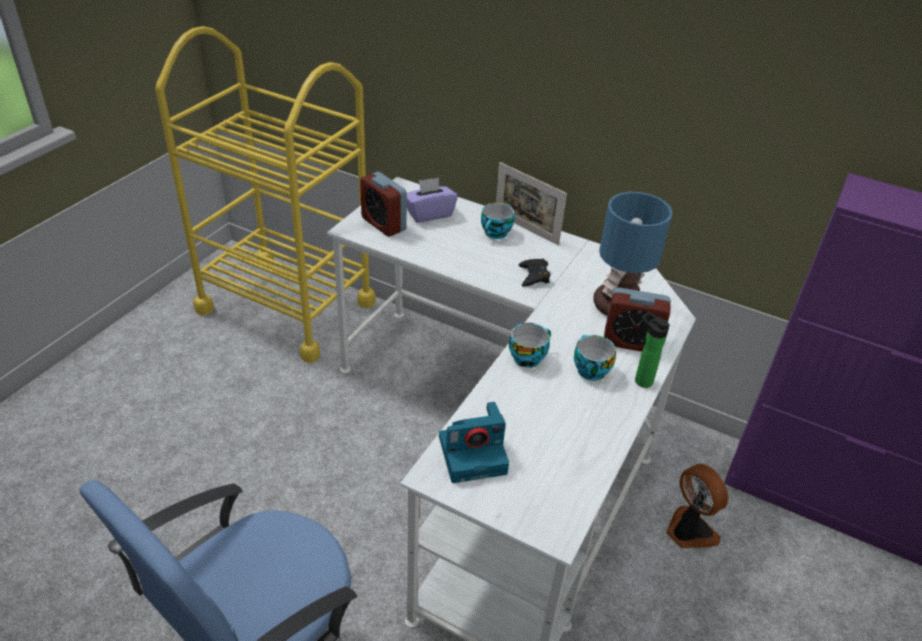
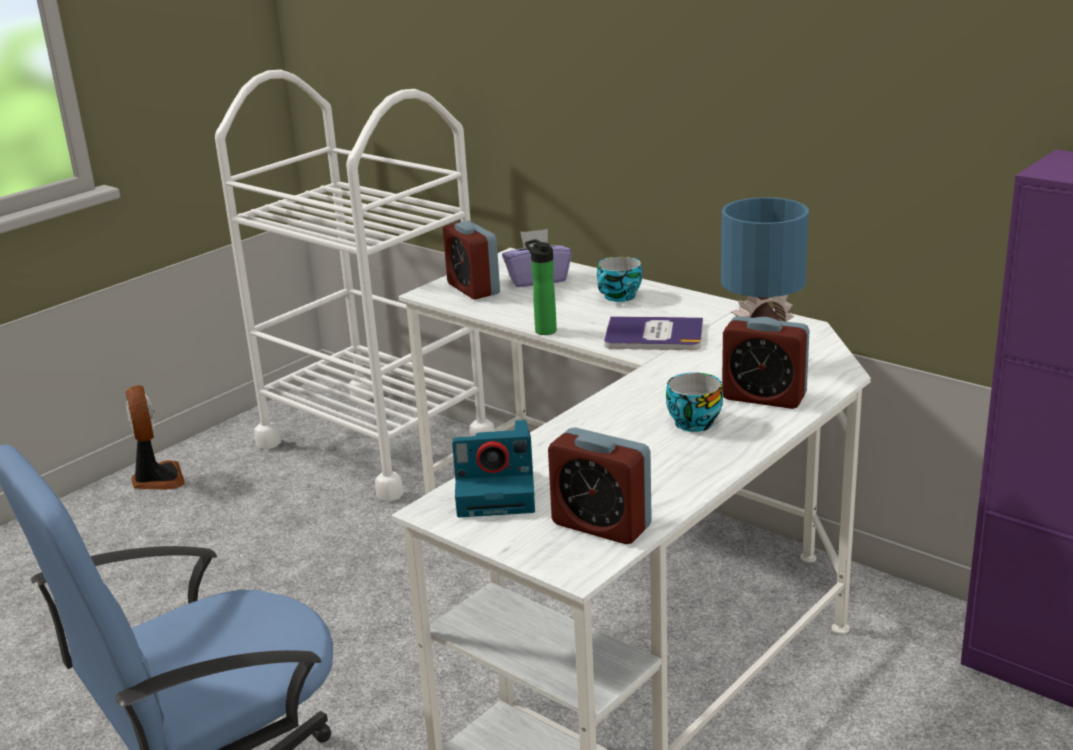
camera: 15 degrees right, 15 degrees down
(287, 306) = (375, 443): yellow cart -> white cart
(526, 228) = (662, 292): picture frame -> none
(528, 357) = (611, 408): cup -> none
(534, 276) = (654, 335): black game controller -> book
(559, 485) = (601, 525): none -> alarm clock
(641, 380) = (762, 432): bottle -> bottle (543, 330)
(688, 531) = (887, 717): fan -> fan (157, 479)

